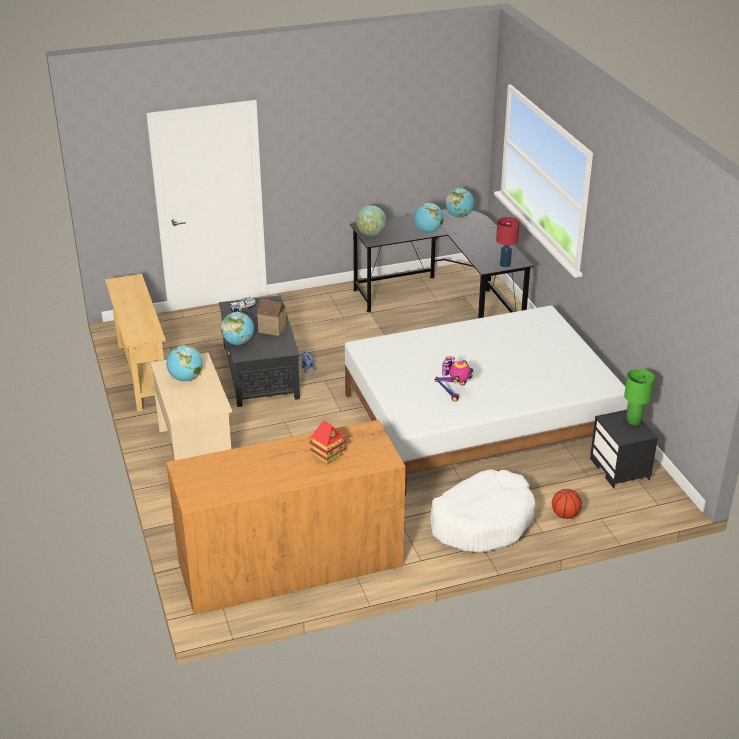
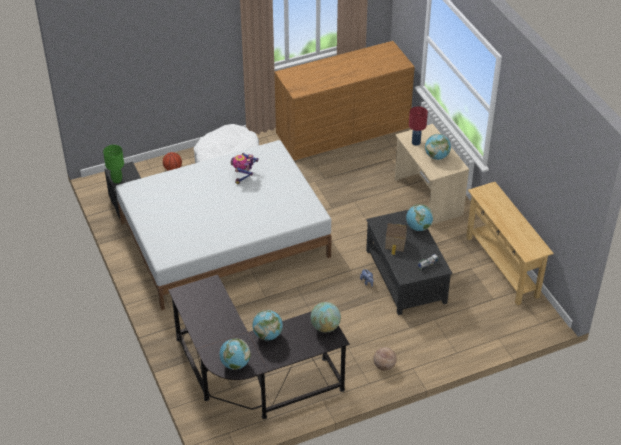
camera: 175 degrees right, 10 degrees up
(309, 303) = (384, 366): none -> basketball
(328, 455) = (320, 74): toy house -> none
(505, 265) = (194, 288): red table lamp -> red table lamp (416, 142)

